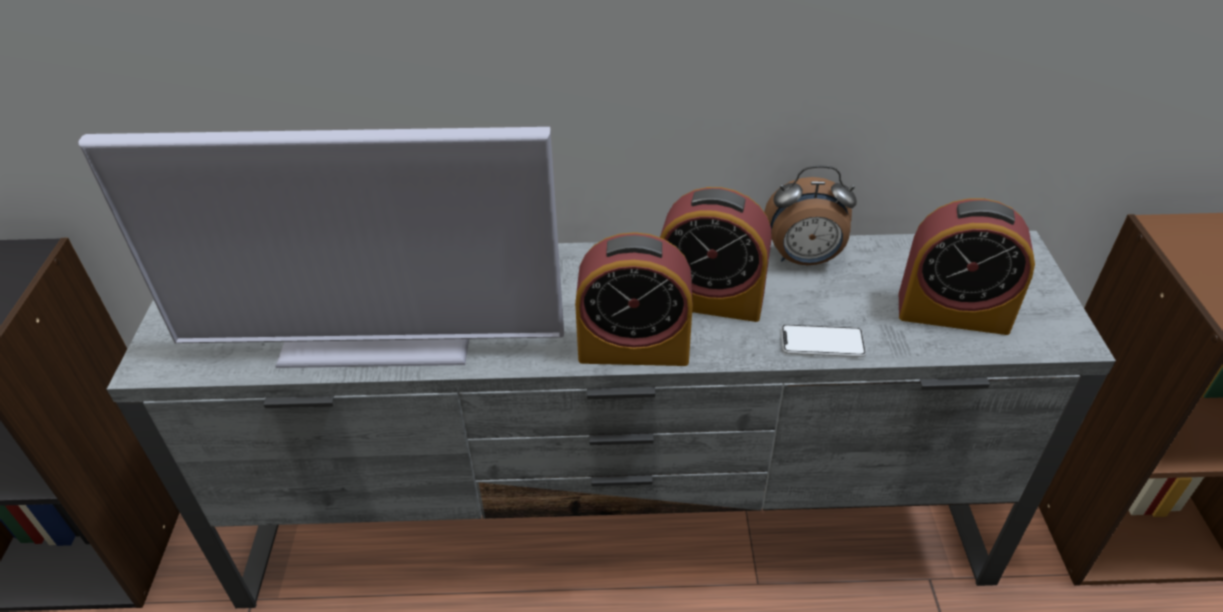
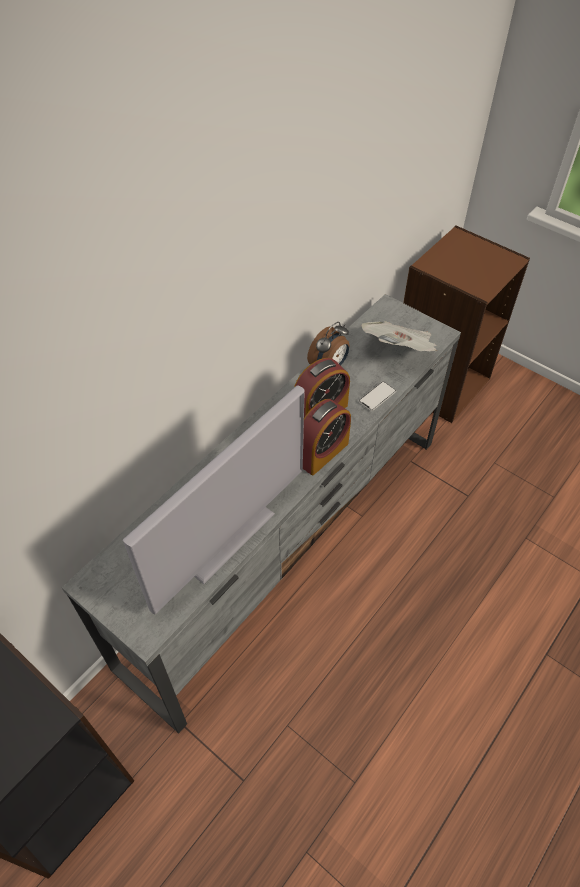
camera: 50 degrees left, 10 degrees up
(952, 312) = (400, 350): alarm clock -> newspaper

